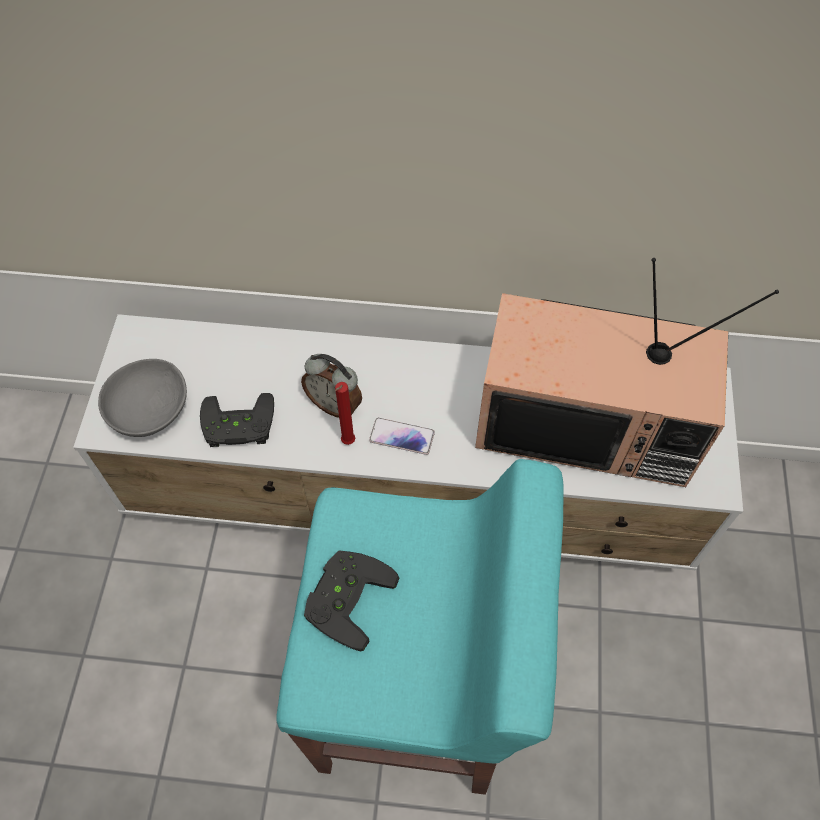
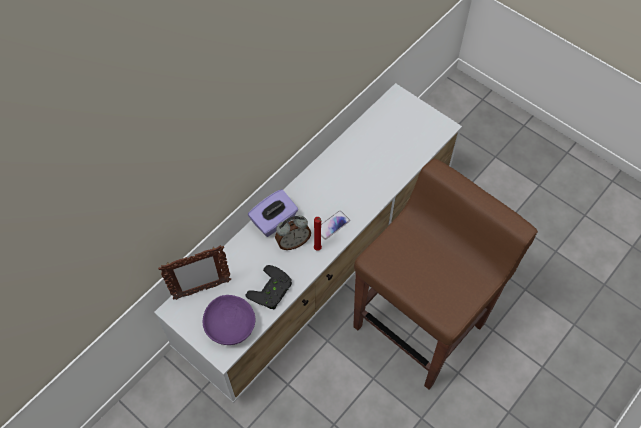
camera: 55 degrees left, 0 degrees up
(149, 410) = (230, 326): grey bowl -> purple bowl
(183, 344) = (201, 290): none -> picture frame
(344, 597) = (415, 281): black game controller -> none
(352, 361) = (274, 221): none -> purple tissue box
(416, 693) = (420, 324): turquoise stool -> brown stool
(588, 421) = (380, 150): television -> none

